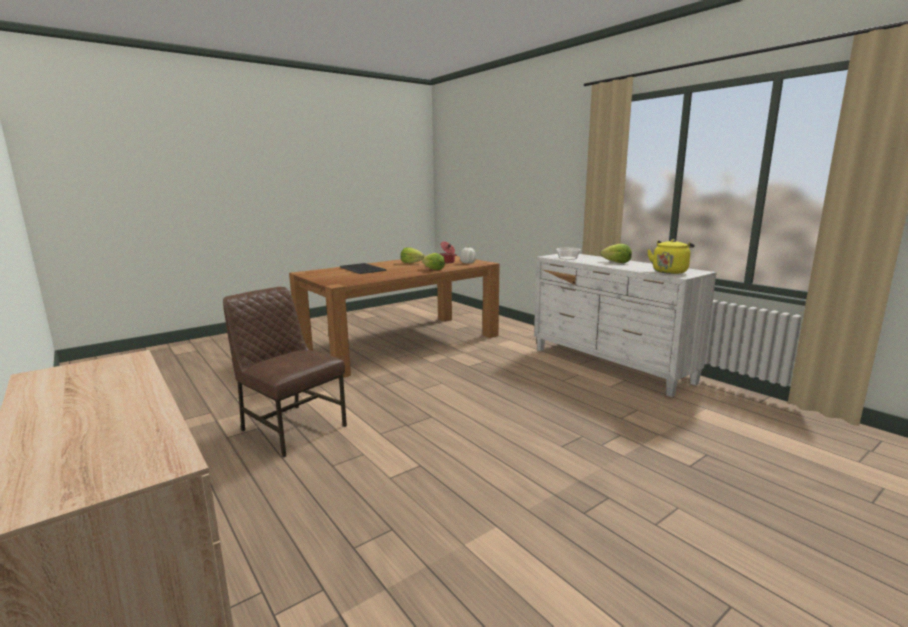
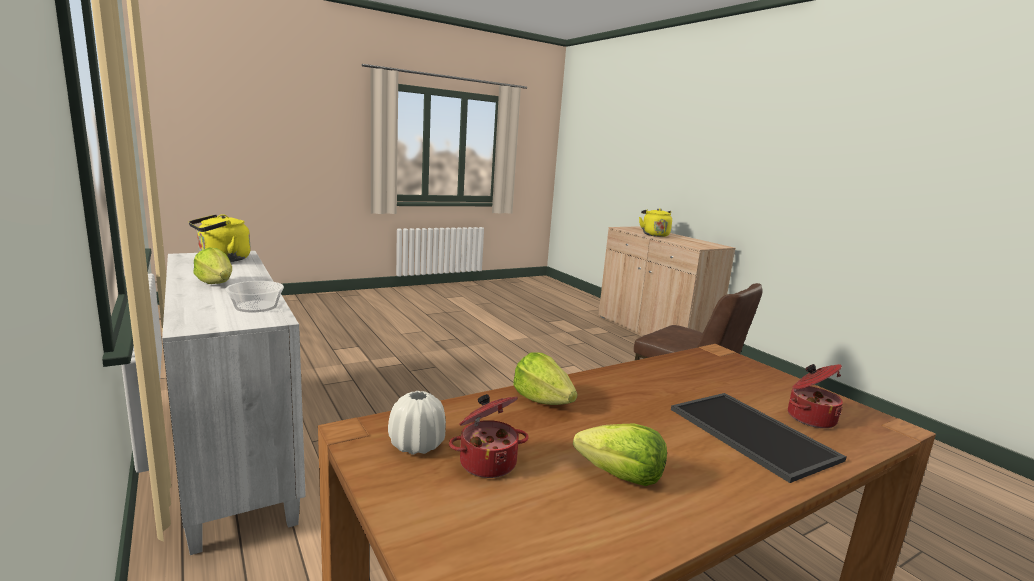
camera: 175 degrees left, 0 degrees up
(122, 413) = (654, 235): none -> yellow kettle
(332, 272) = (809, 417): none -> cooking pot

